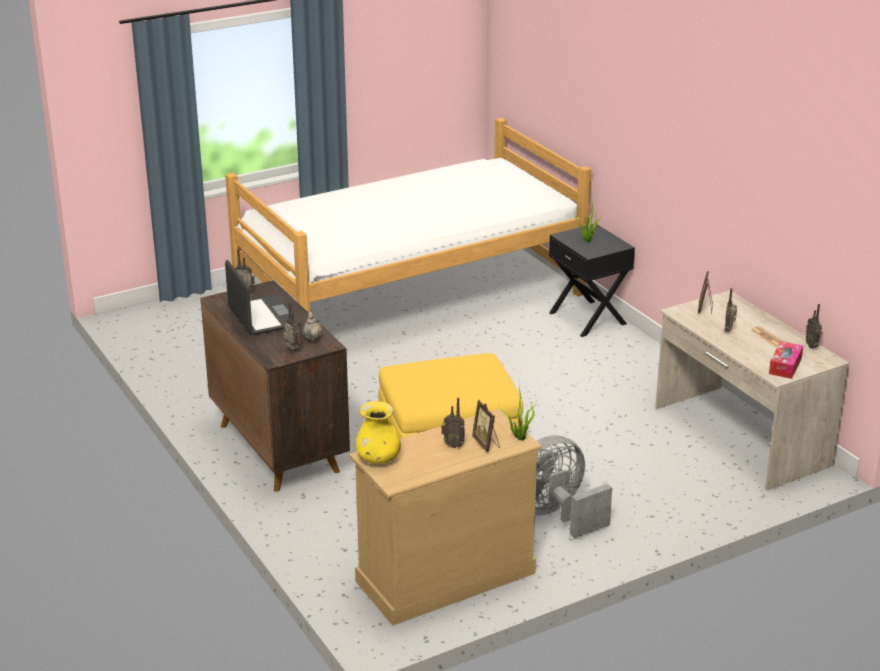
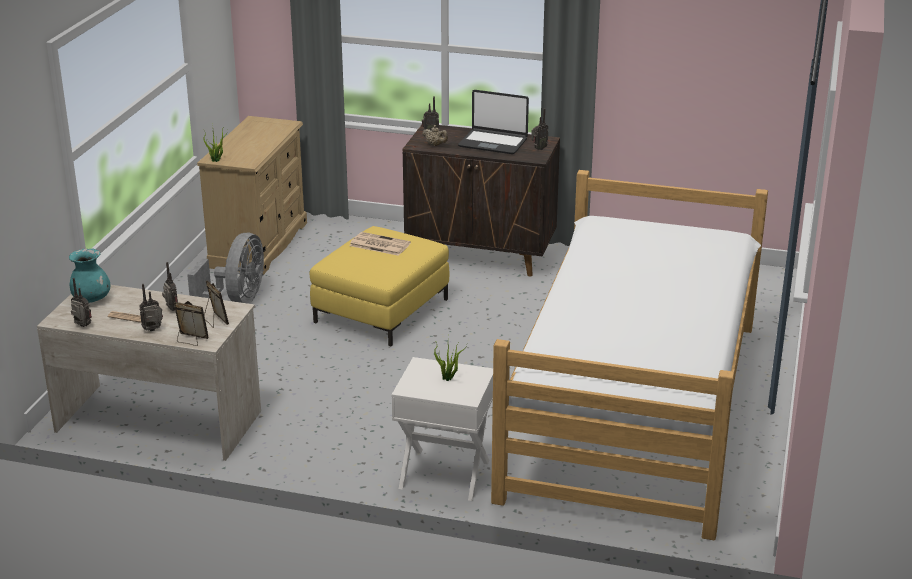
camera: 135 degrees right, 0 degrees up
(378, 459) = (281, 124): yellow vase -> none
(439, 384) = (379, 244): none -> newspaper
(453, 445) = (250, 144): radio -> radio (154, 331)
(486, 443) = (231, 151): picture frame -> picture frame (191, 340)
(588, 318) = (444, 475): black nightstand -> white nightstand
(785, 366) = (91, 299): tissue box -> turquoise vase

